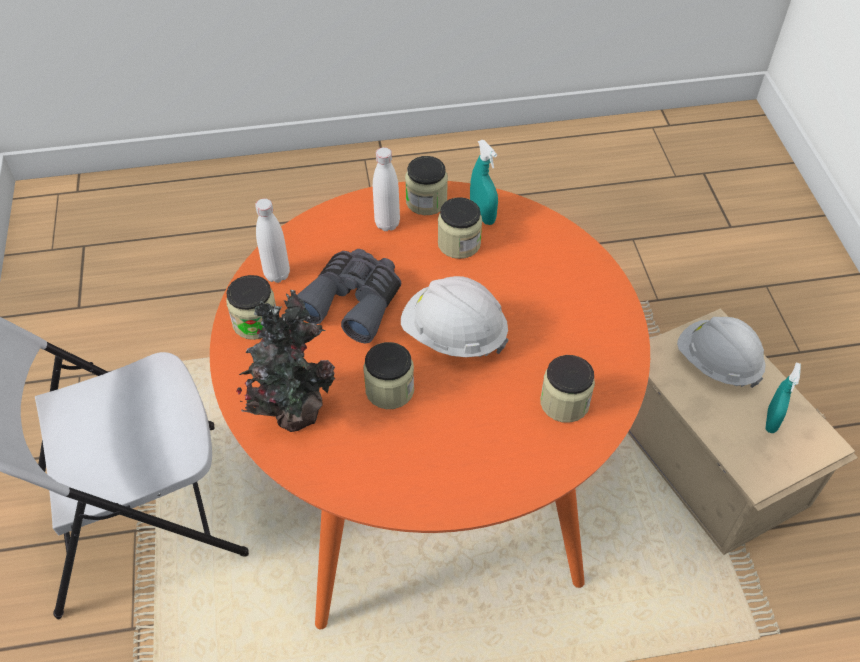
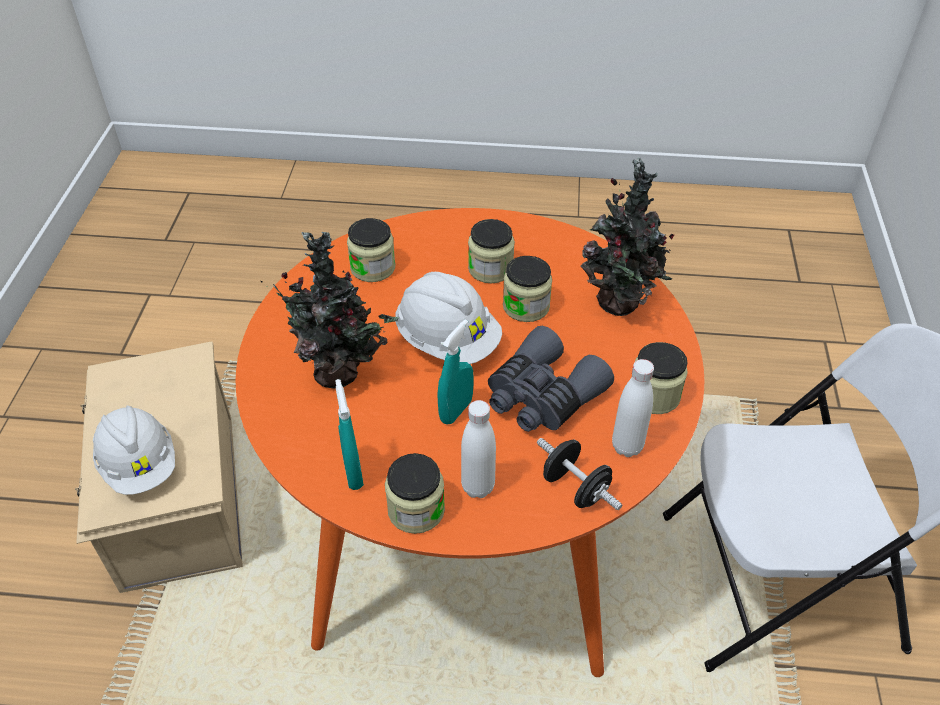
camera: 165 degrees left, 5 degrees down
(314, 237) = (575, 488): none -> black dumbbell
(459, 243) = (399, 440): jar -> jar (490, 269)
(533, 286) = (342, 373): none -> potted plant
(771, 421) = (138, 400): turquoise spray bottle -> turquoise spray bottle (456, 410)

